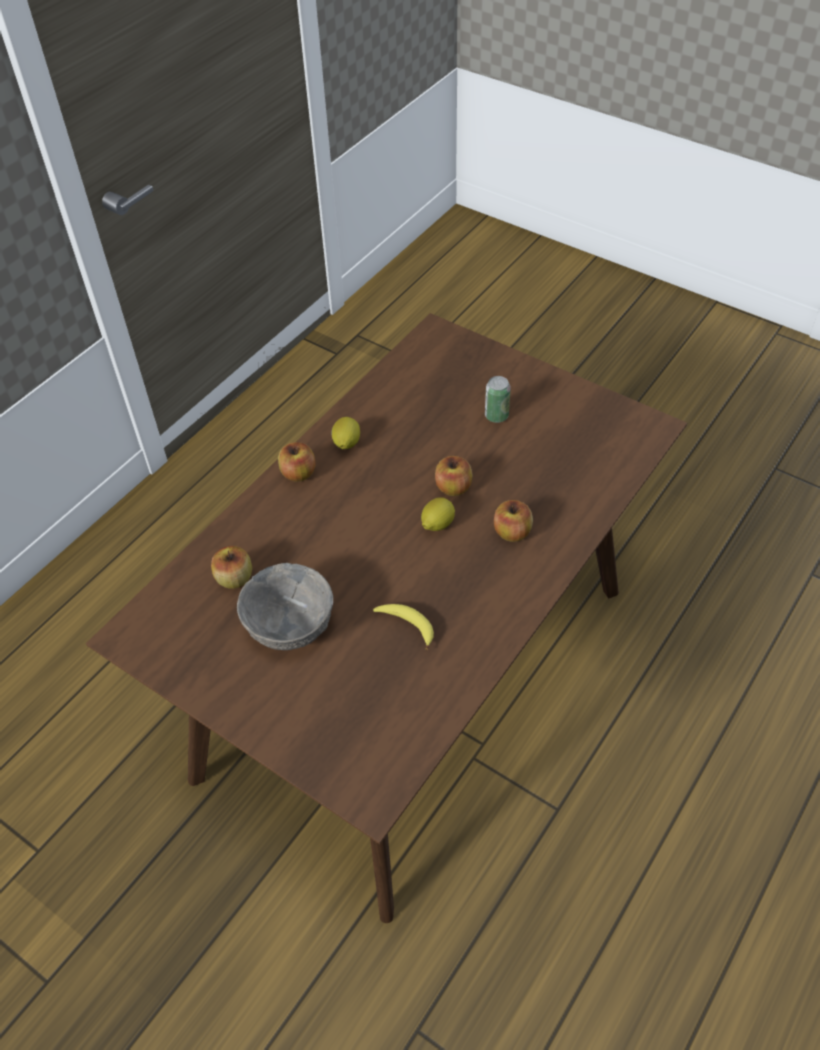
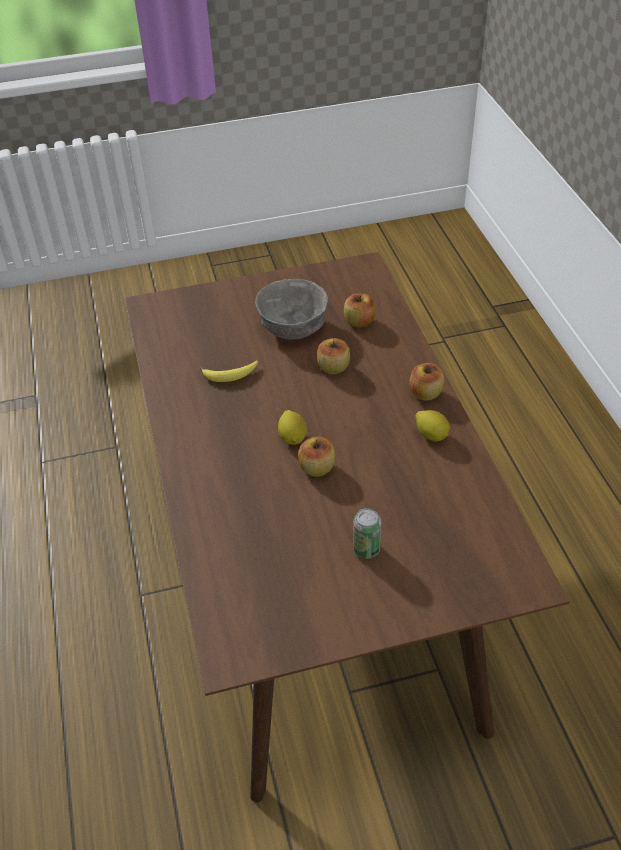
camera: 130 degrees right, 5 degrees down
(512, 532) = (237, 473): apple -> apple (333, 368)

